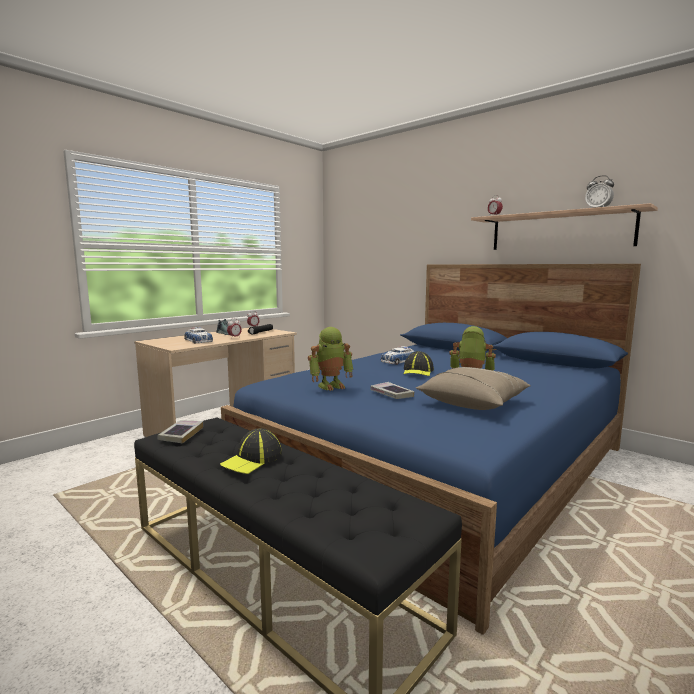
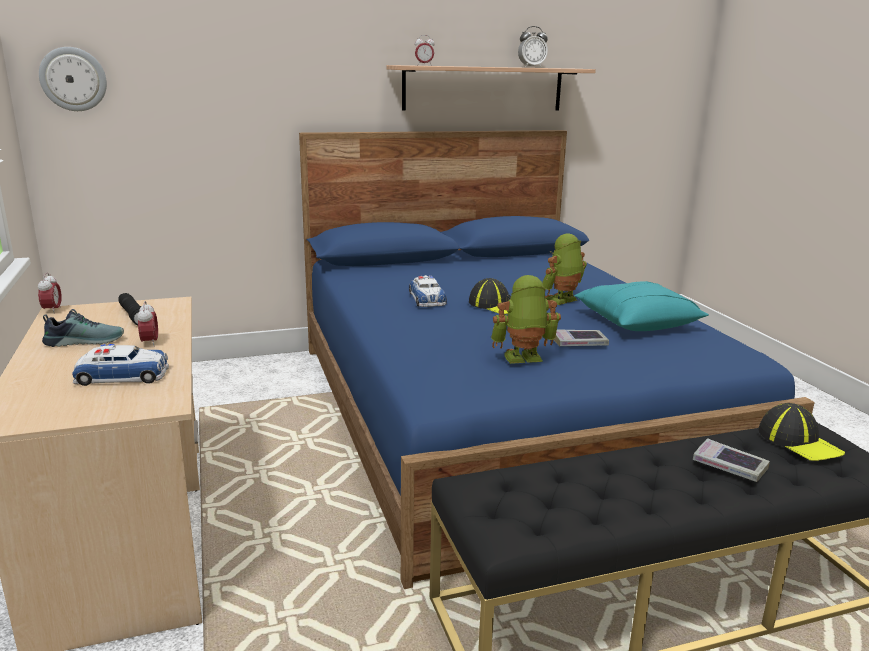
camera: 60 degrees left, 10 degrees up
(181, 434) = (515, 518): book -> book (729, 466)
(252, 459) = (652, 481): cap -> cap (799, 442)
(331, 385) = (523, 359): toy robot -> toy robot turned 105 degrees counterclockwise
(341, 239) = (73, 79): none -> wall clock
(473, 402) = (636, 322): beige pillow -> turquoise pillow

